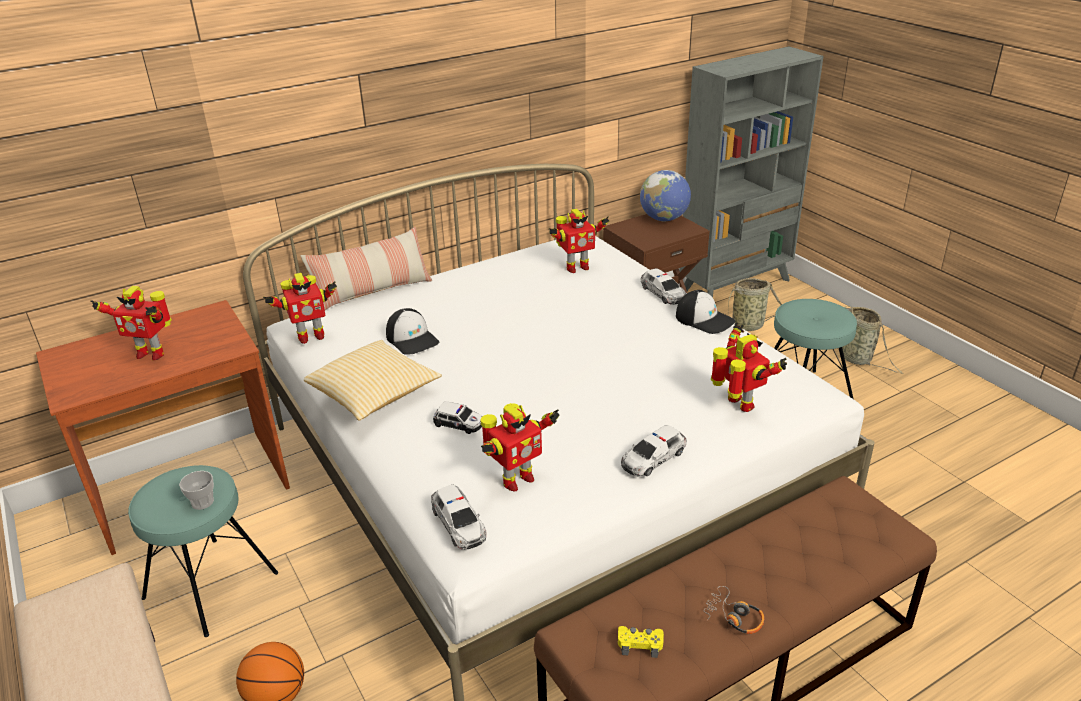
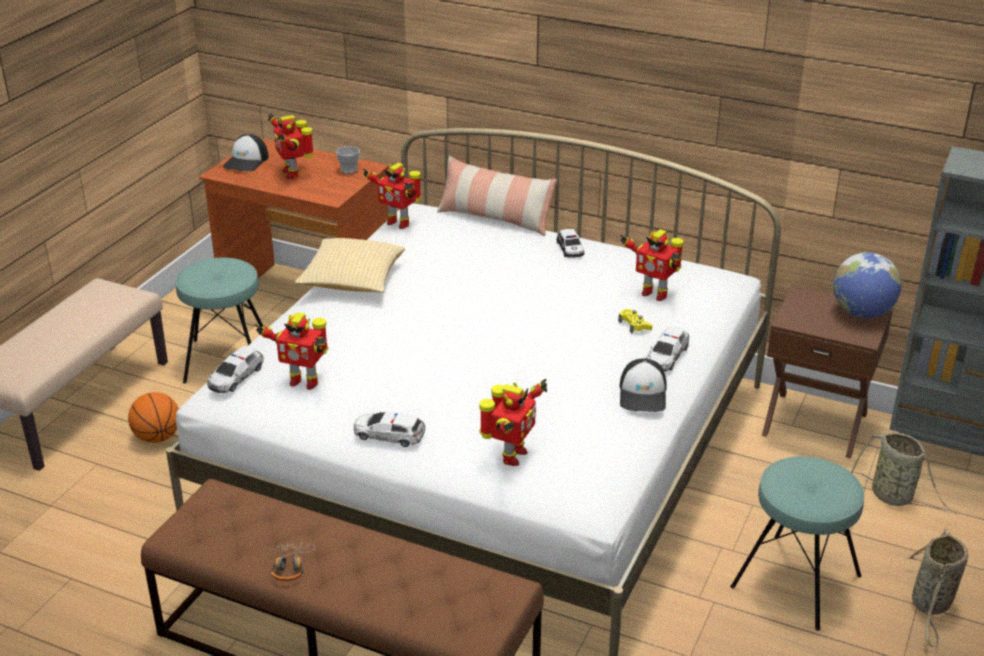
camera: 55 degrees right, 0 degrees up
(202, 502) = (215, 285): cup -> cup (349, 170)
(412, 339) = (441, 264): cap -> cap (246, 161)
(459, 423) = (349, 330): toy car -> toy car (570, 249)
(640, 644) = (227, 528): yellow game controller -> yellow game controller (634, 325)

